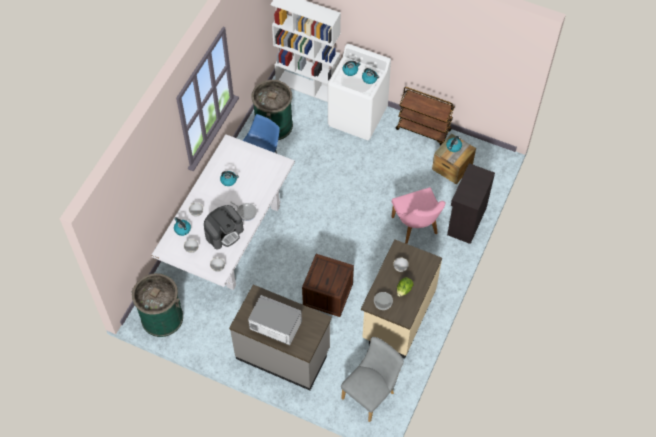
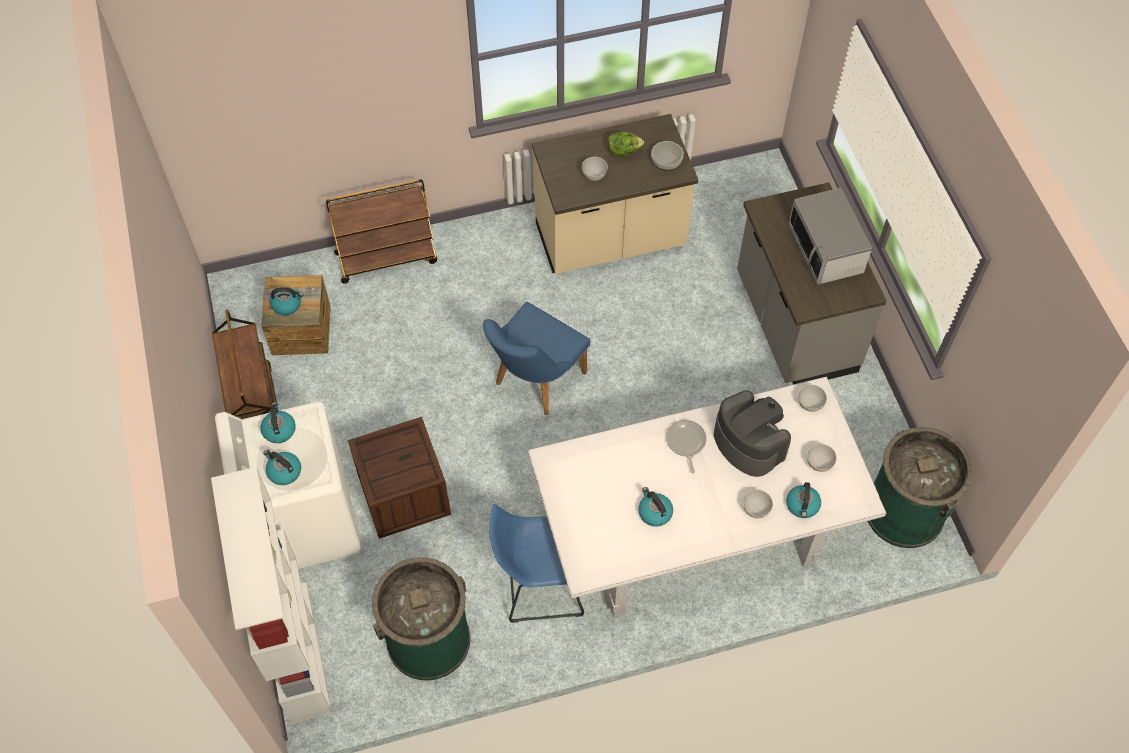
camera: 130 degrees left, 0 degrees up
(224, 233) = (748, 443): coffee machine -> coffee machine turned 45 degrees clockwise
(327, 294) = (659, 336): crate -> crate (404, 495)
(349, 231) = (534, 382): none -> blue chair
(371, 393) = (742, 198): grey chair -> none
(416, 228) = (453, 304): pink chair -> none
(466, 221) = (387, 257): black cabinet -> brown cart

